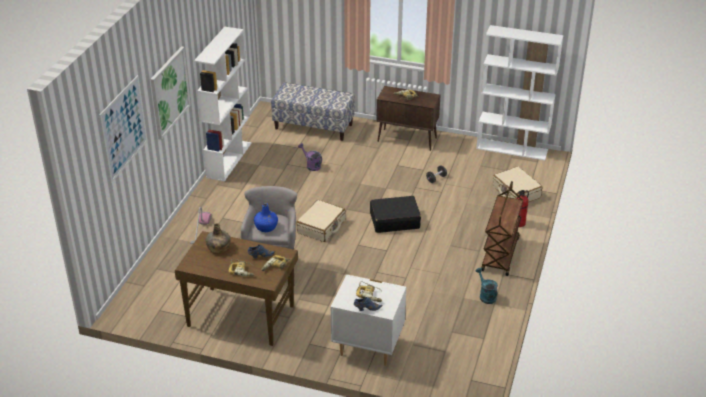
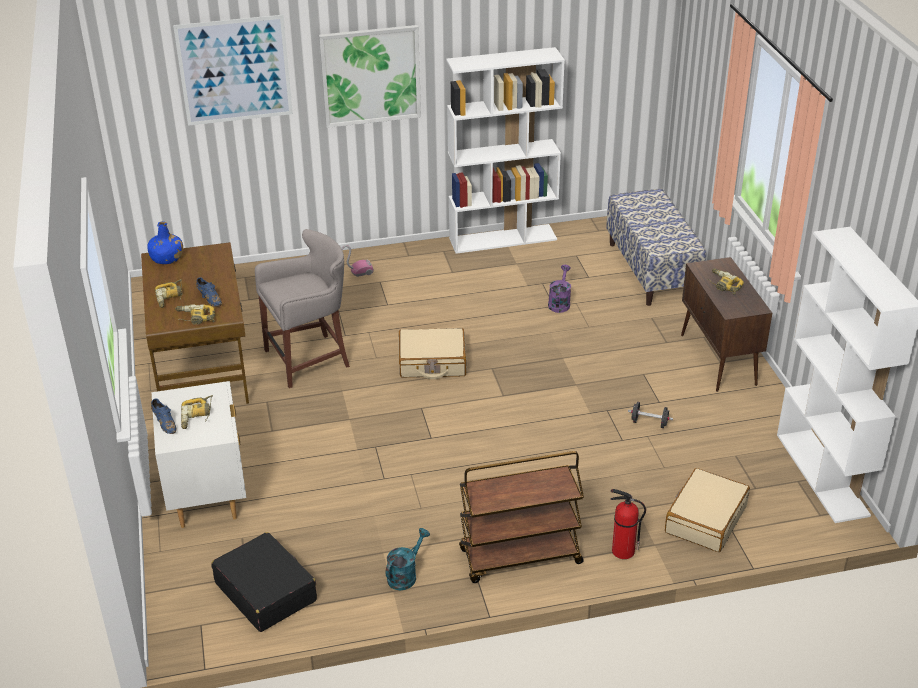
camera: 60 degrees right, 0 degrees up
(218, 247) = (204, 264): green bottle -> none
(266, 227) = (290, 287): blue bottle -> blue bottle (167, 258)
(394, 220) = (506, 420): black suitcase -> black suitcase (265, 591)

